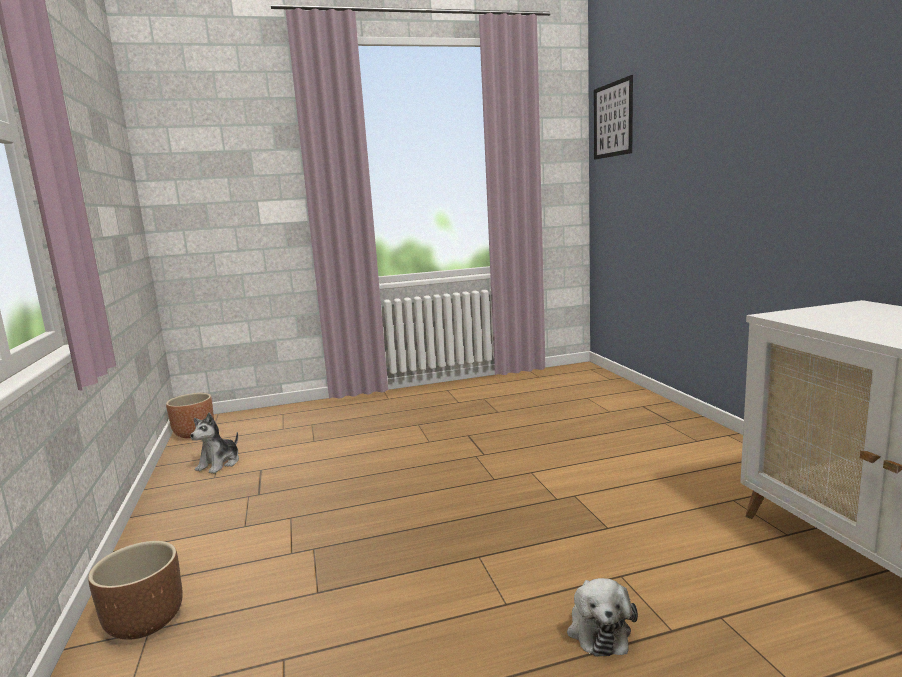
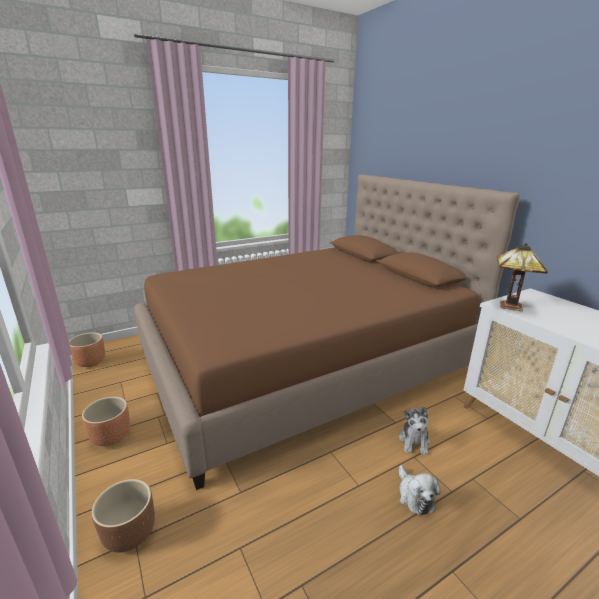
camera: 15 degrees left, 10 degrees up
(177, 514) = (111, 437): none -> brown planter
(219, 464) = (123, 389): plush toy -> plush toy (414, 441)
(492, 444) = (306, 361): none -> brown bed
(613, 120) = (370, 141): picture -> none
(797, 317) = (509, 306): none -> table lamp

